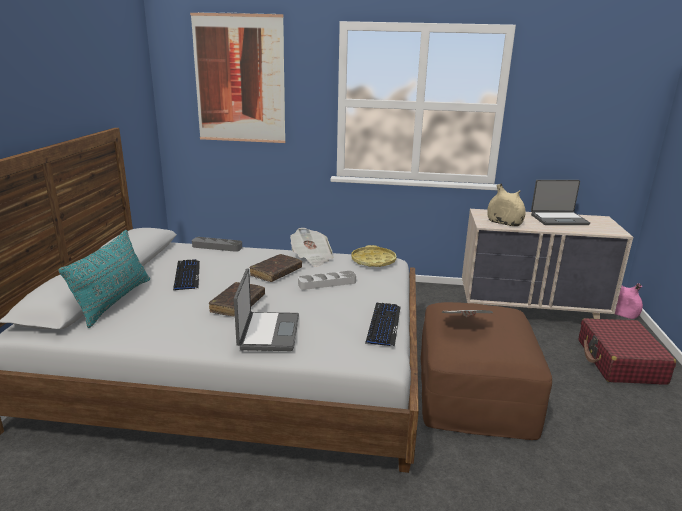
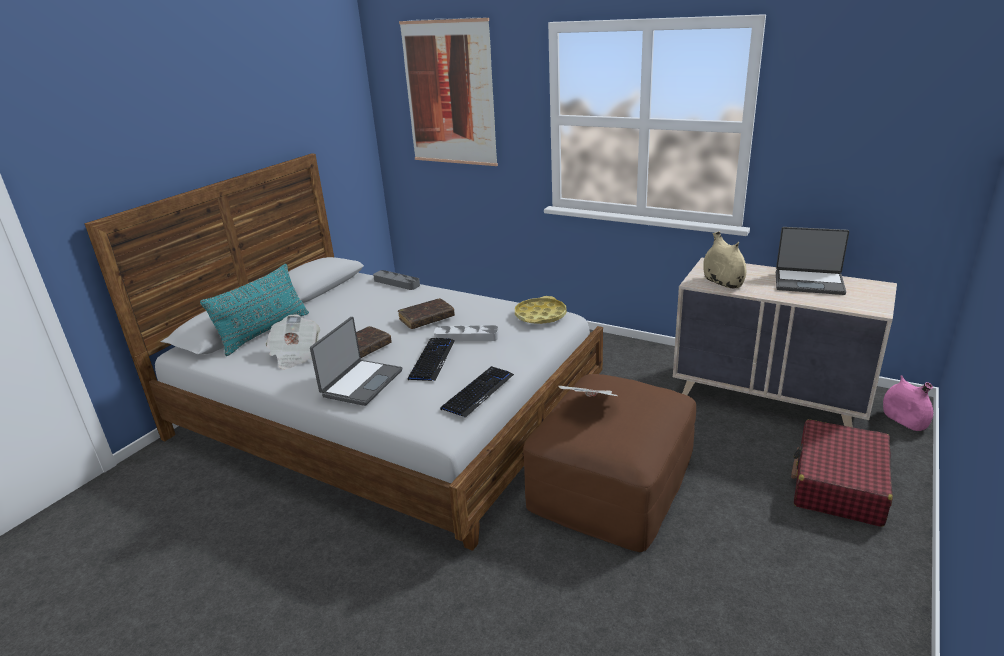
camera: 25 degrees right, 5 degrees up
(187, 275) = (343, 312): keyboard -> keyboard (432, 360)
(311, 258) = (478, 305): newspaper -> newspaper (295, 355)

